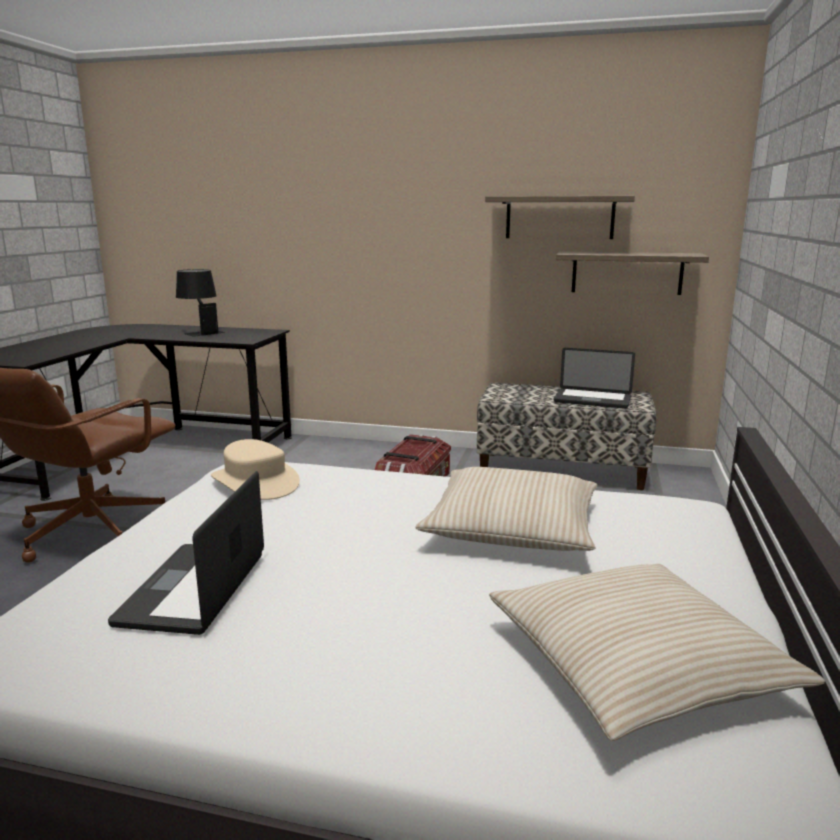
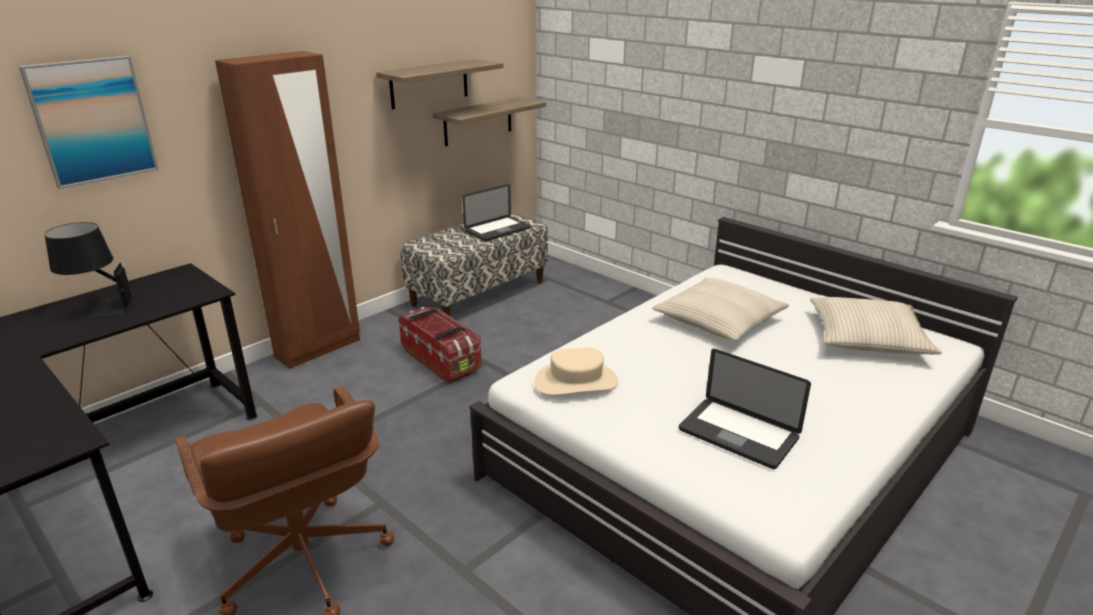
camera: 60 degrees left, 10 degrees up
(249, 205) = (92, 121): none -> picture
(373, 447) = (318, 349): none -> brown wardrobe

